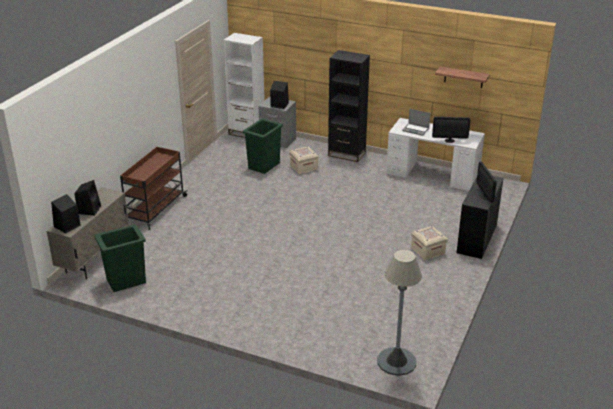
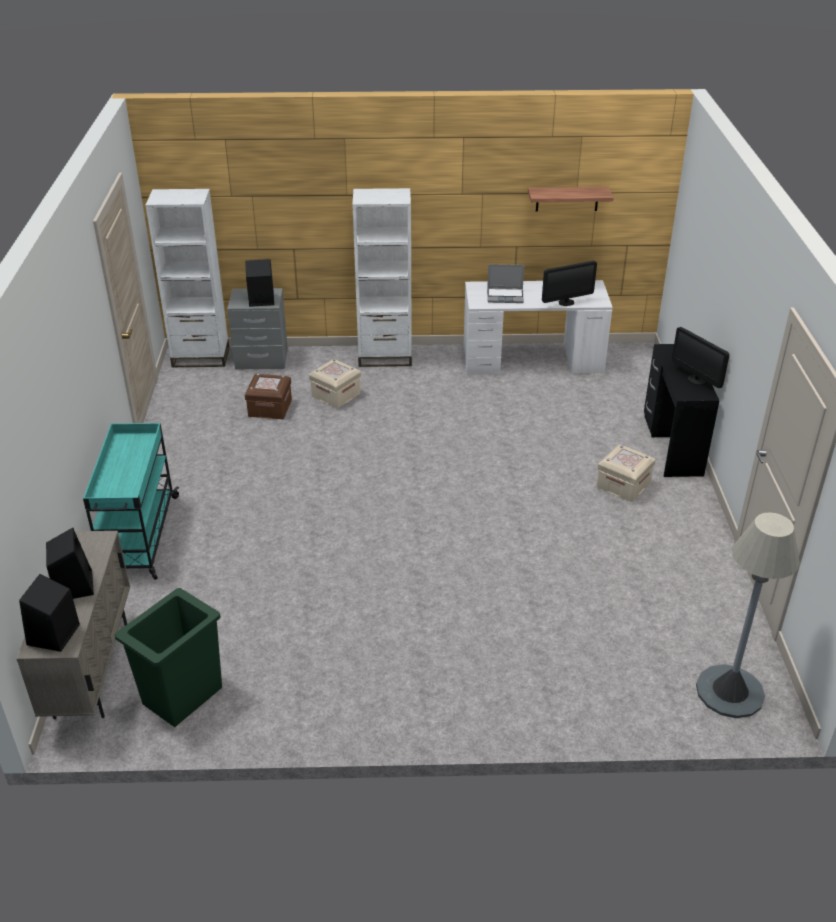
camera: 25 degrees left, 5 degrees up
(155, 209) = (139, 538): brown cart -> turquoise cart
(263, 166) = (270, 408): green trash can -> brown storage box
(346, 154) = (385, 357): black bookcase -> white bookcase

